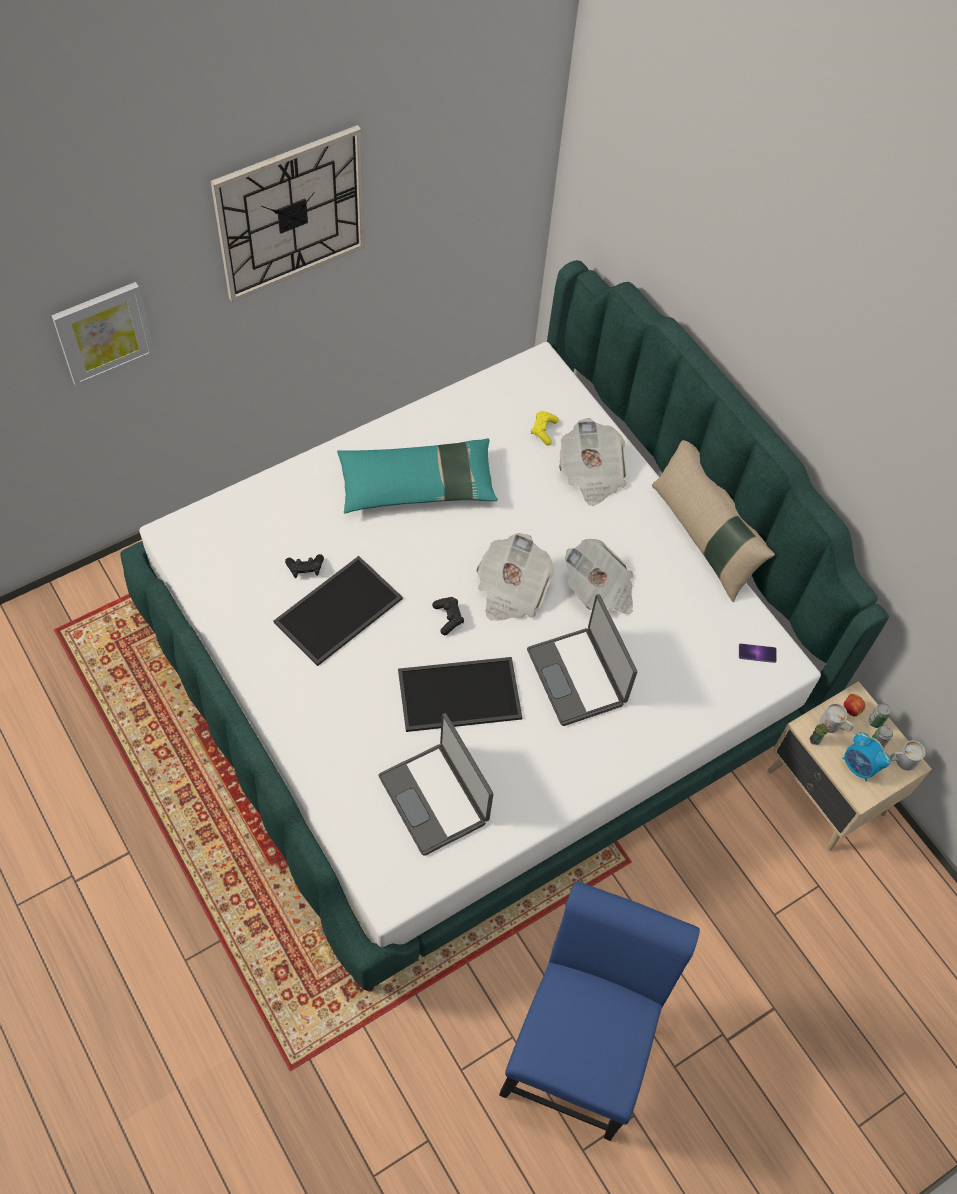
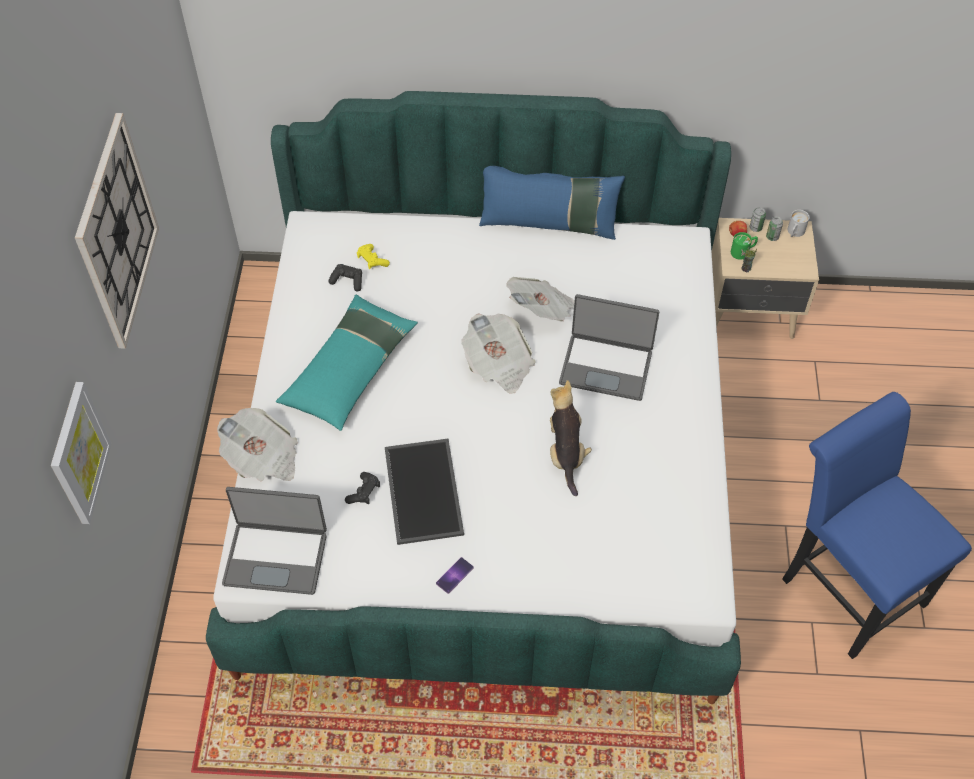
camera: 50 degrees left, 5 degrees down
(435, 798) = (644, 519): laptop -> laptop (276, 557)
(448, 618) = (490, 419): black game controller -> black game controller (348, 281)
(458, 696) = (566, 453): tray -> plush toy
(591, 474) = (437, 255): newspaper -> newspaper (263, 458)
(703, 539) = (549, 224): beige pillow -> blue pillow
(757, 653) = (666, 251): phone -> phone (454, 575)
(834, 726) = (743, 251): white mug -> green mug
(859, 766) = (783, 257): alarm clock -> none

